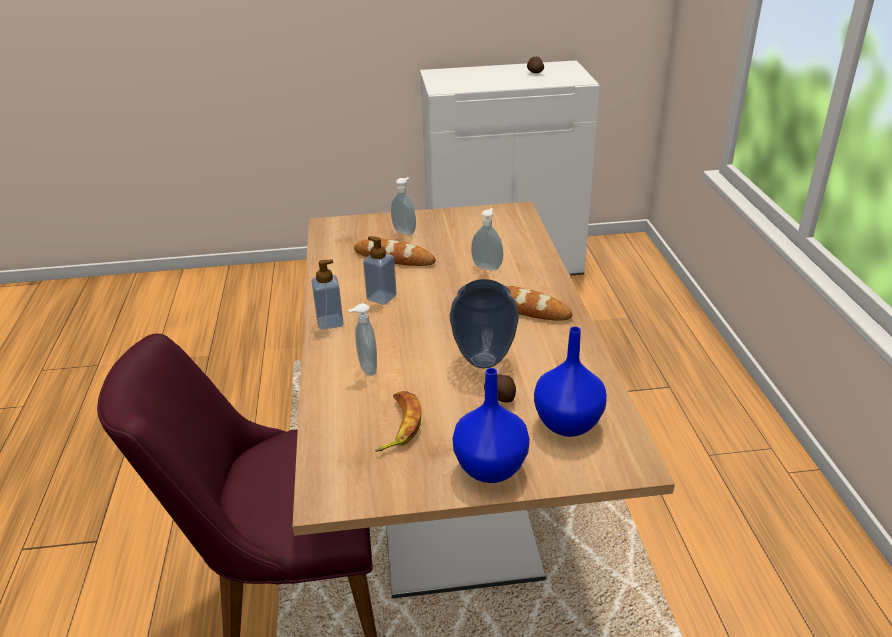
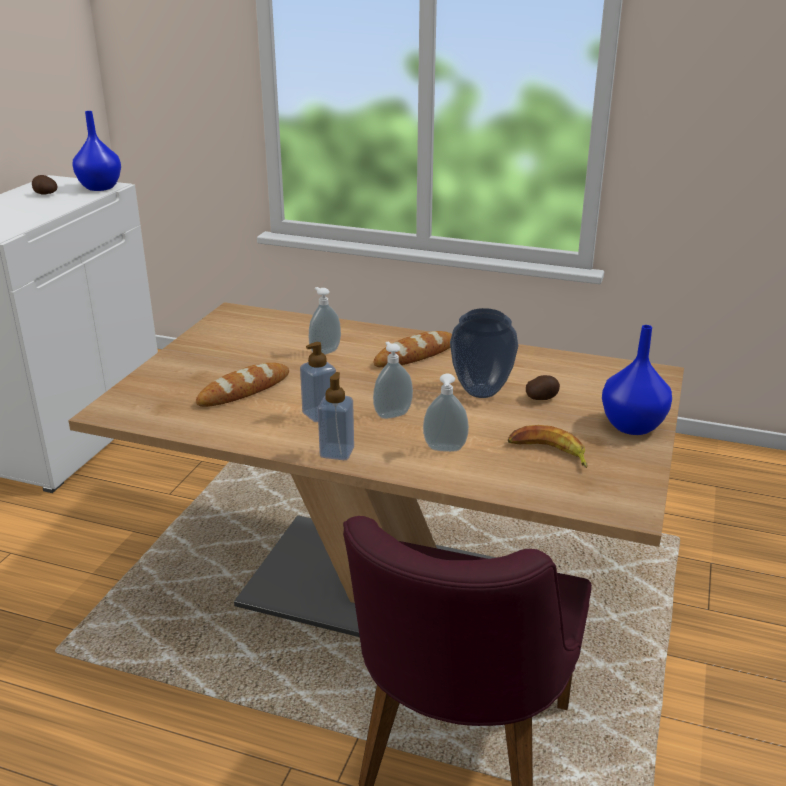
camera: 65 degrees left, 5 degrees down
(405, 231) = (194, 372): soap dispenser -> soap dispenser (392, 414)
(568, 425) = (597, 382): blue vase -> blue vase (101, 187)

